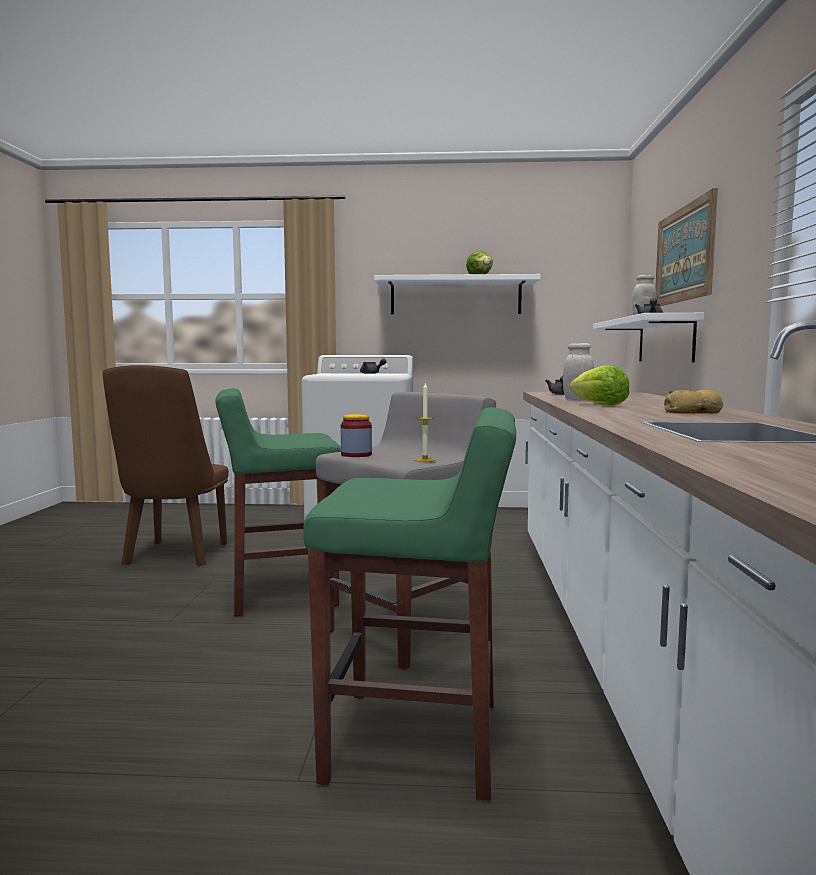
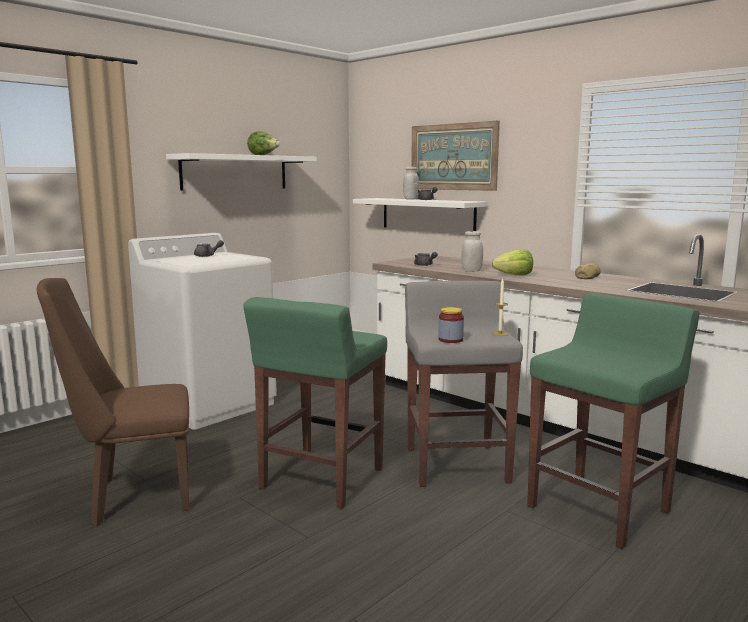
camera: 50 degrees left, 5 degrees up
(174, 556) = (132, 497): brown chair -> brown chair turned 120 degrees clockwise

